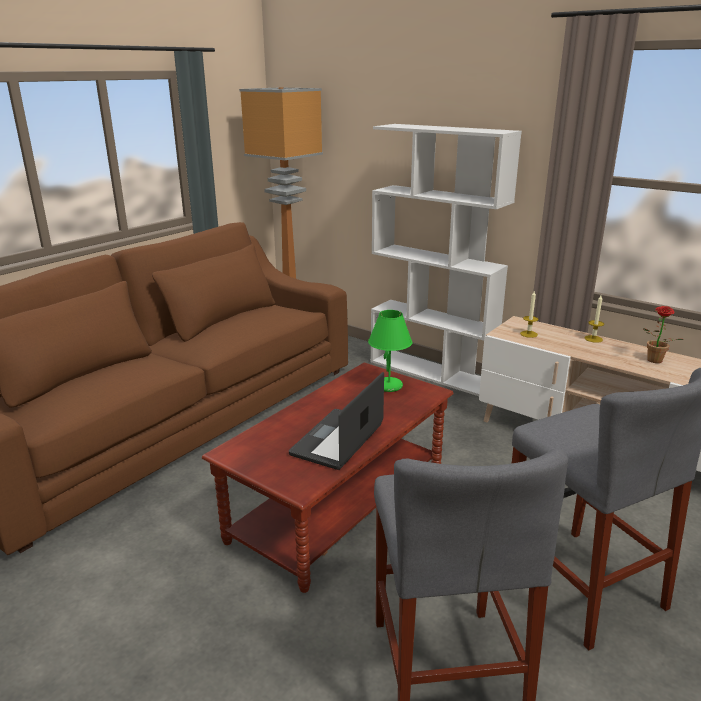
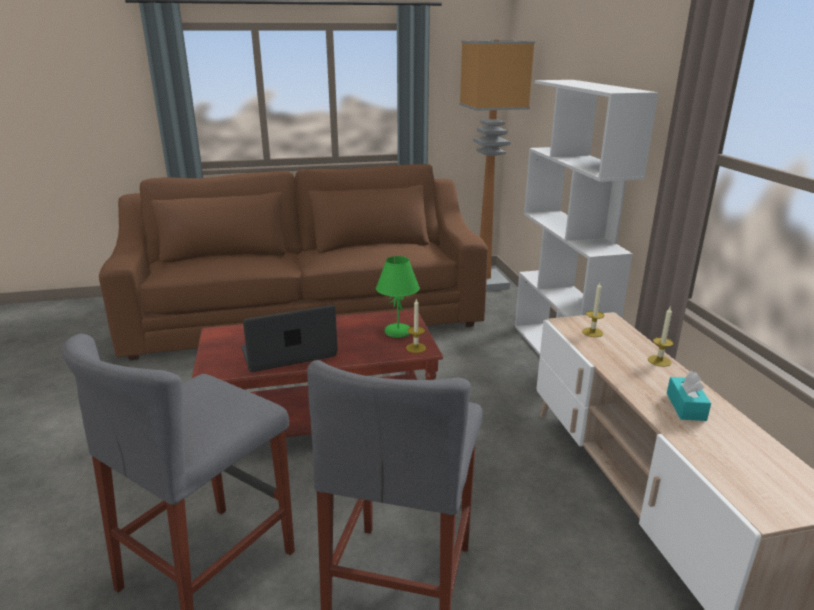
camera: 40 degrees right, 0 degrees up
(425, 392) = (416, 348): none -> candle
(653, 361) = (686, 407): potted plant -> turquoise tissue box

